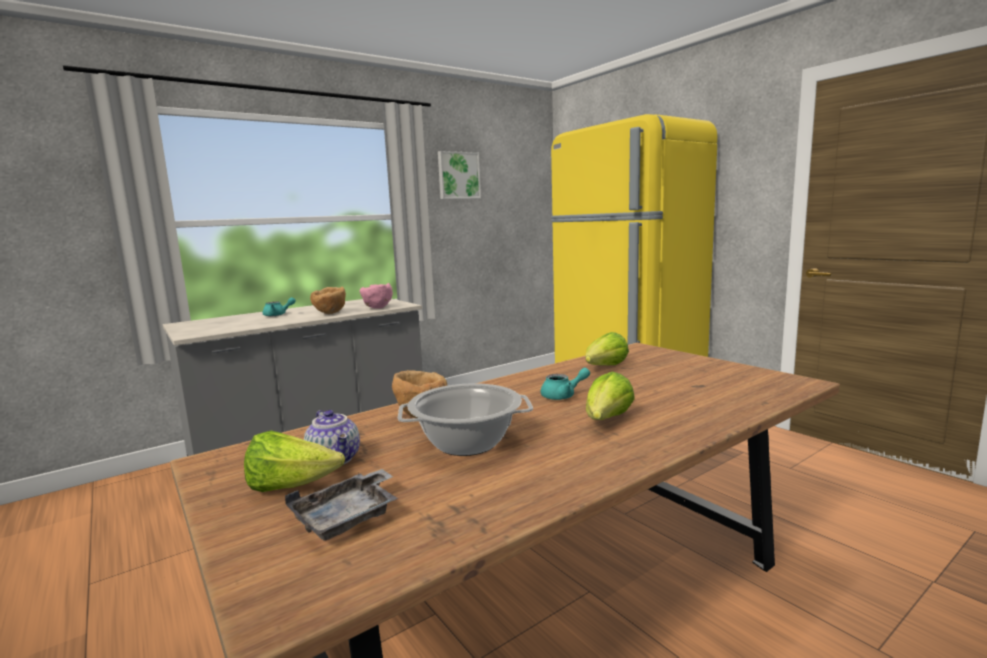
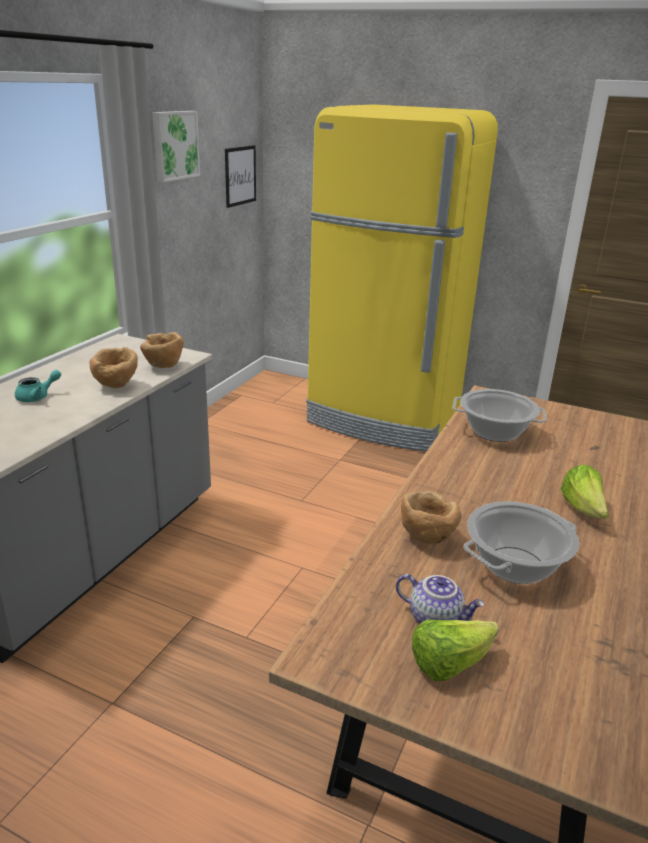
camera: 30 degrees left, 15 degrees up
(347, 517) = (545, 680): grey tray -> none
(377, 308) = (164, 366): pink bowl -> brown bowl
(527, 204) = (240, 176): none -> picture
(563, 396) = (511, 482): turquoise teapot -> none
(605, 367) = (495, 432): lettuce -> cooking pot

